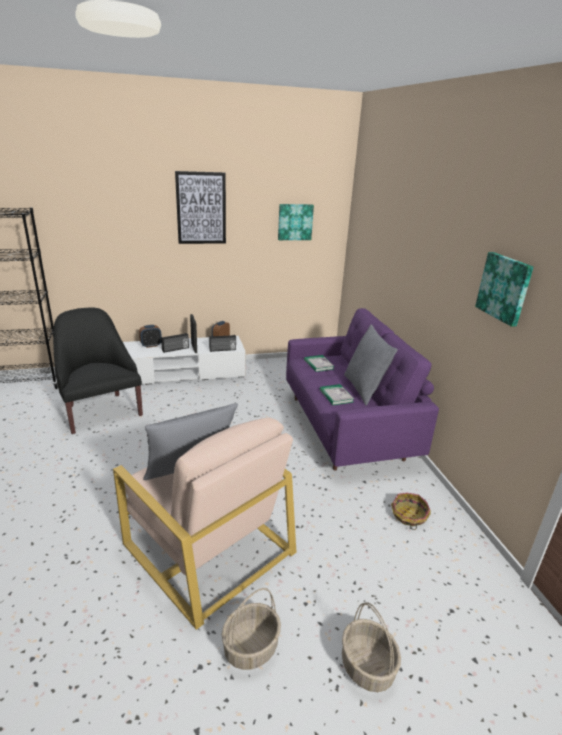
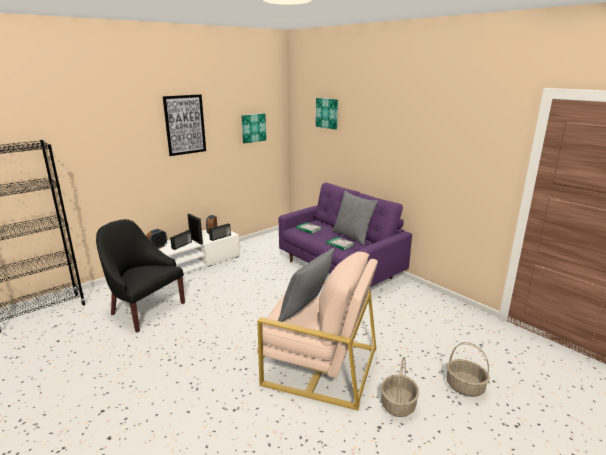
camera: 25 degrees left, 5 degrees down
(408, 516) = (420, 307): basket -> none
(504, 288) = (449, 145): picture -> picture (327, 113)

